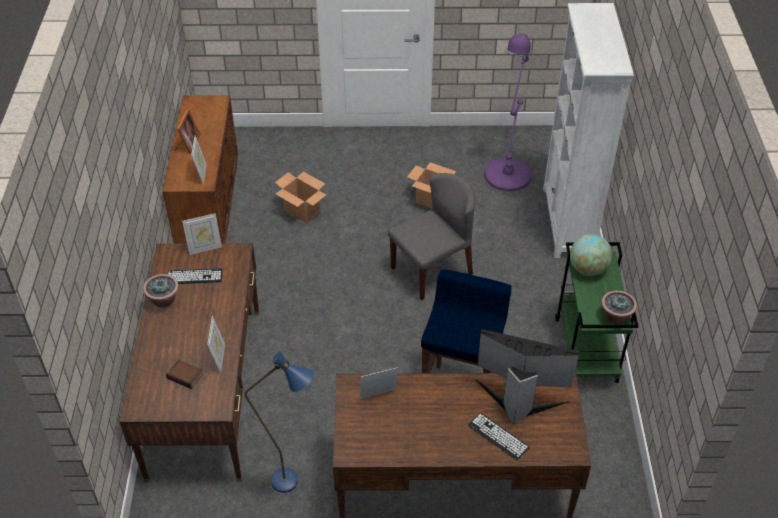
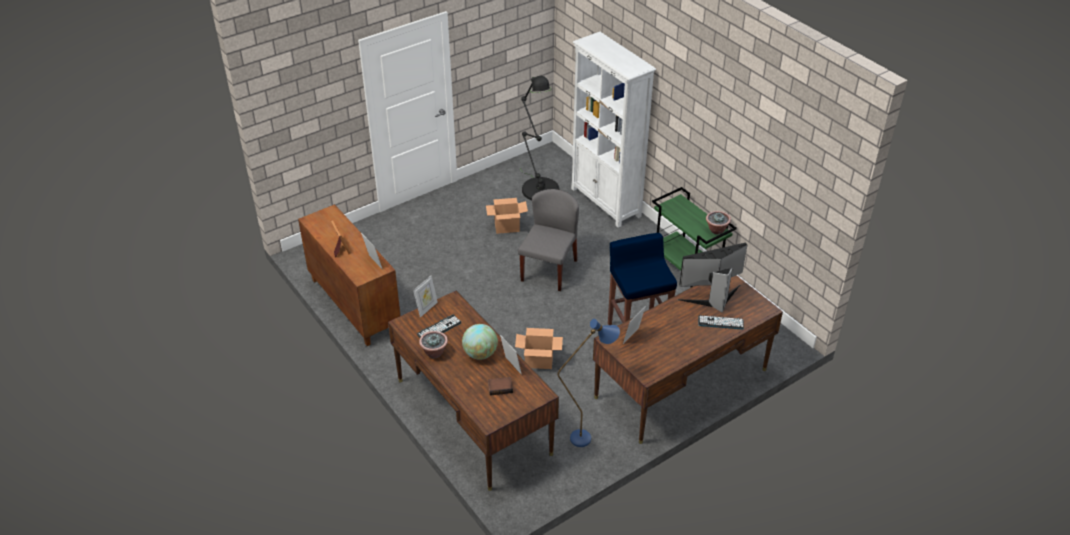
camera: 35 degrees left, 5 degrees down
(302, 211) = (422, 273): cardboard box -> cardboard box (539, 361)
(508, 170) = (538, 187): purple floor lamp -> black floor lamp
(588, 269) = (675, 211): globe -> globe (480, 354)

